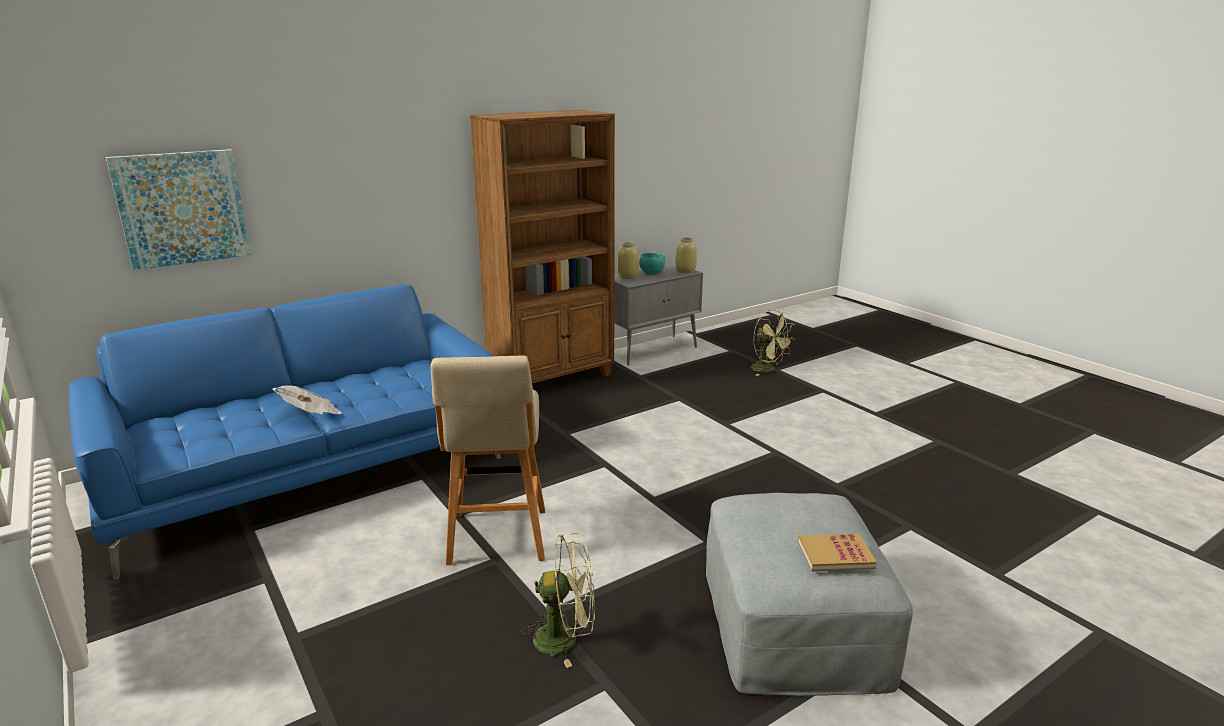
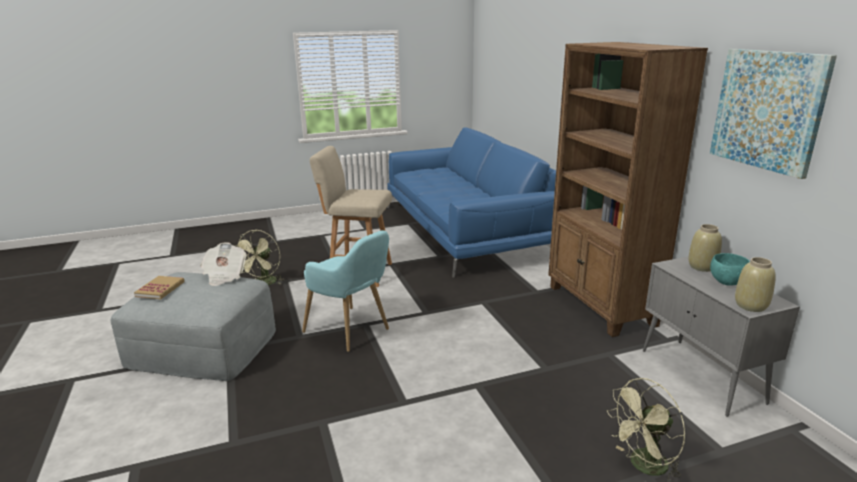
camera: 105 degrees right, 0 degrees up
(182, 208) = (506, 78): picture -> picture (768, 110)
(311, 415) = (433, 188): newspaper -> newspaper (224, 275)
(677, 505) = (351, 332): none -> turquoise armchair

